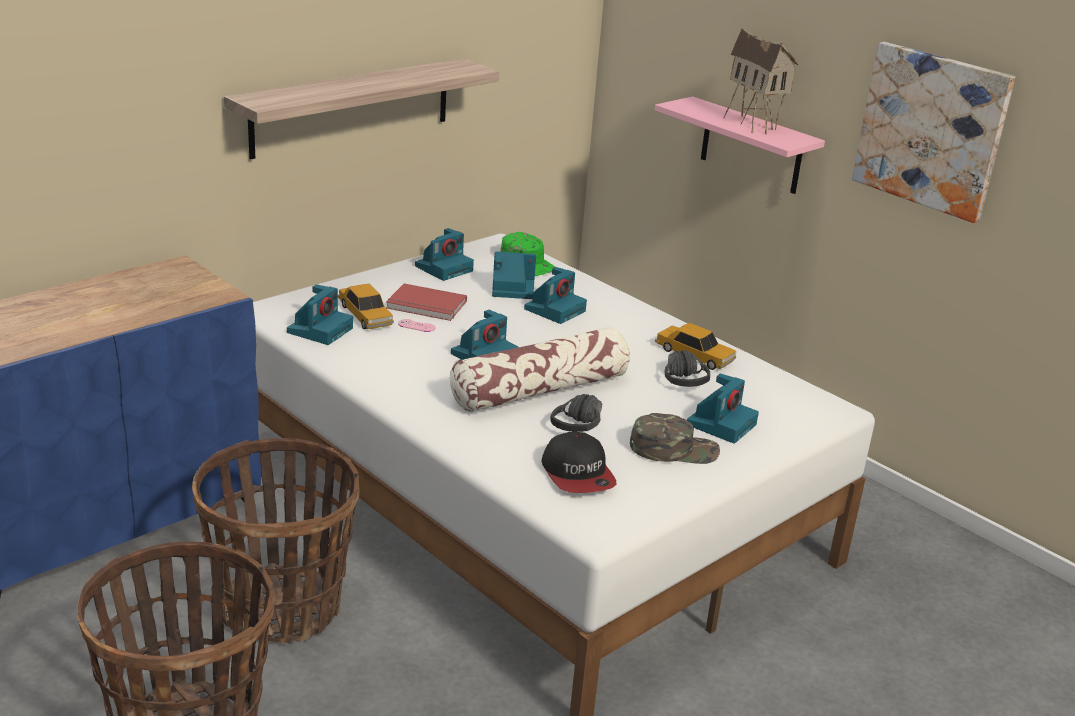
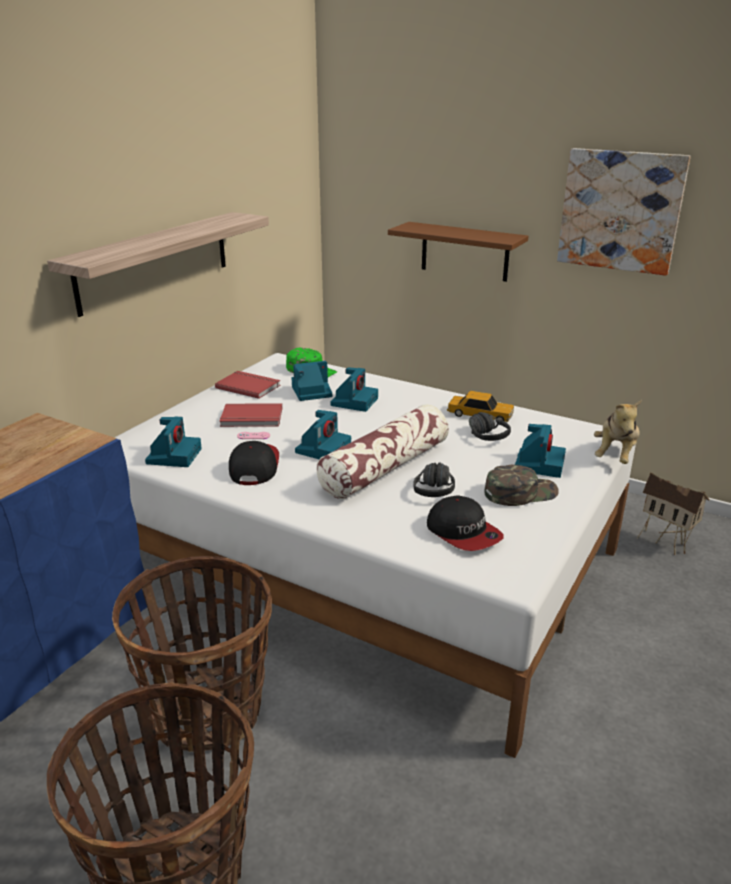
camera: 15 degrees left, 0 degrees up
(365, 315) = (206, 435): toy car -> none
(397, 359) = (254, 466): none -> cap
(444, 268) = (249, 386): camera -> red book
(751, 146) = (464, 251): pink shelf -> brown shelf
(753, 125) = (471, 233): toy house -> toy house (665, 542)
(823, 434) = (615, 455): none -> plush toy

